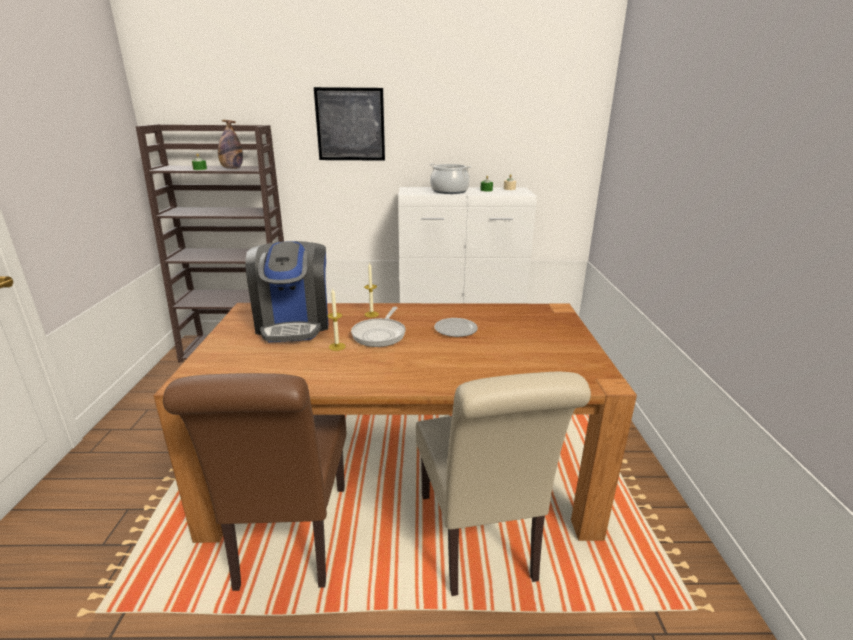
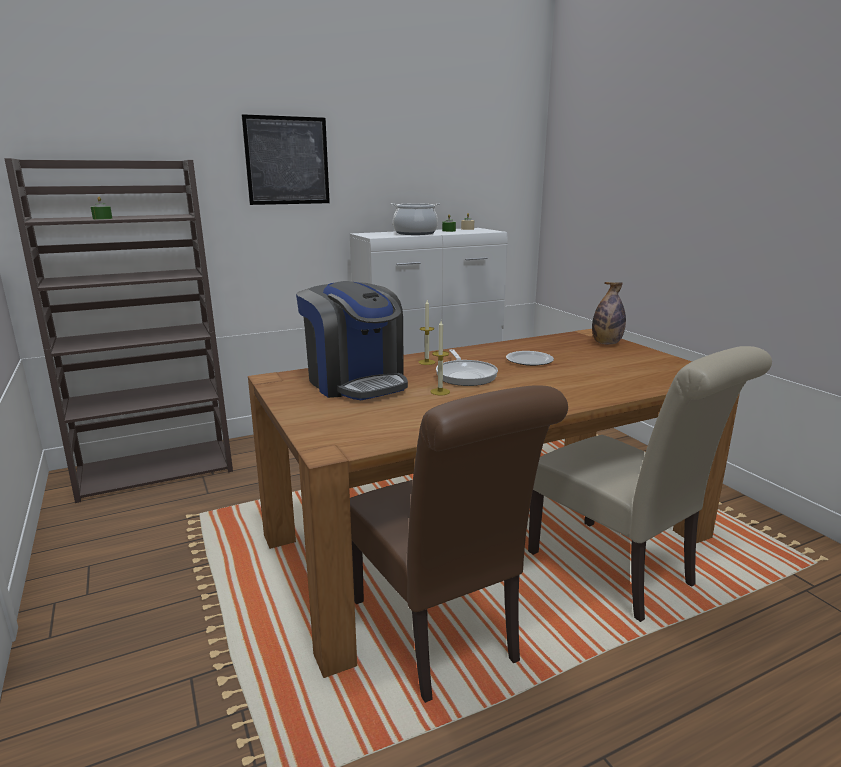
camera: 25 degrees left, 5 degrees down
(232, 168) = (147, 217): bottle -> bottle (606, 343)

